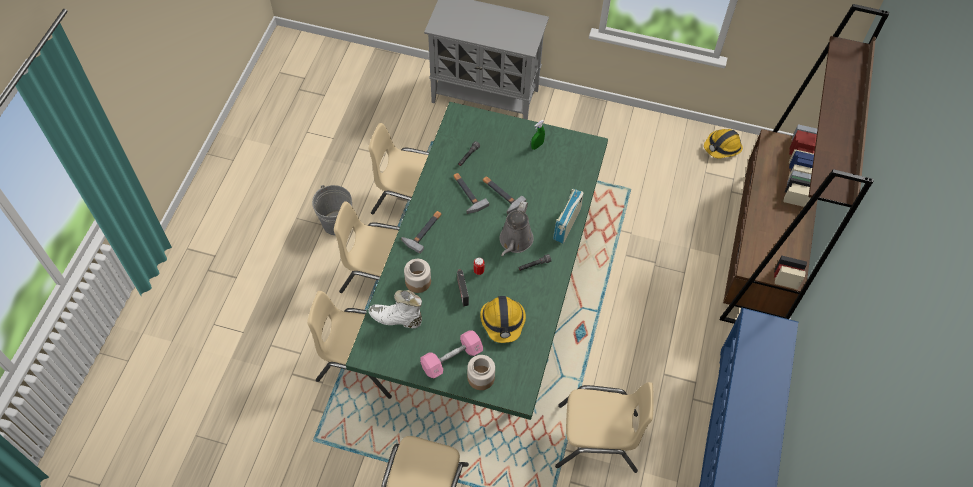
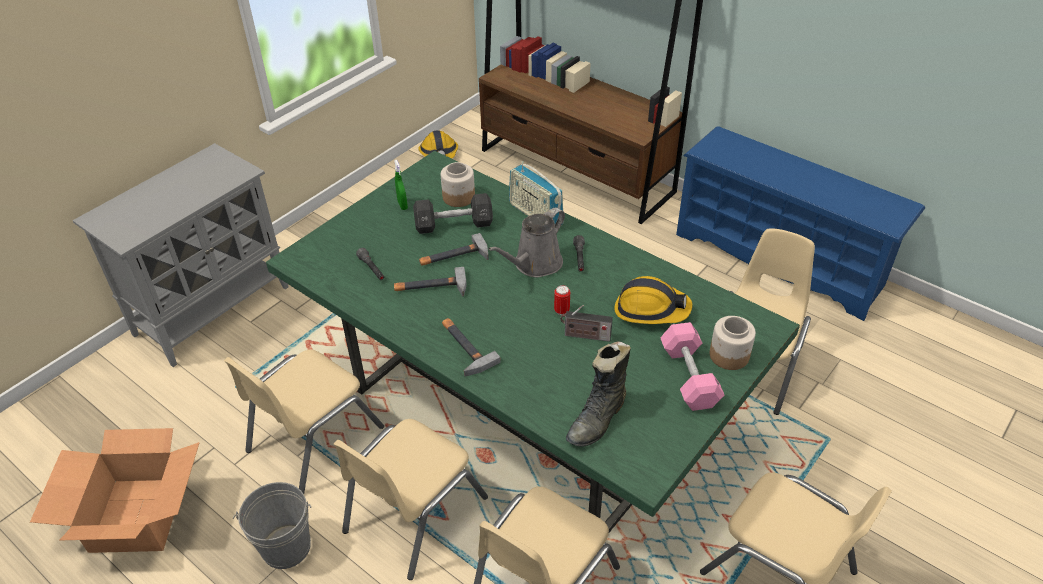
camera: 65 degrees left, 15 degrees down
(328, 145) = (136, 515): none -> cardboard box
(396, 319) = (598, 420): white boot -> black boot
(418, 281) = (545, 378): jar -> jar (458, 197)
(515, 242) = (535, 264): grey watering can -> grey watering can turned 90 degrees clockwise
(532, 182) = (454, 224): none -> black dumbbell

